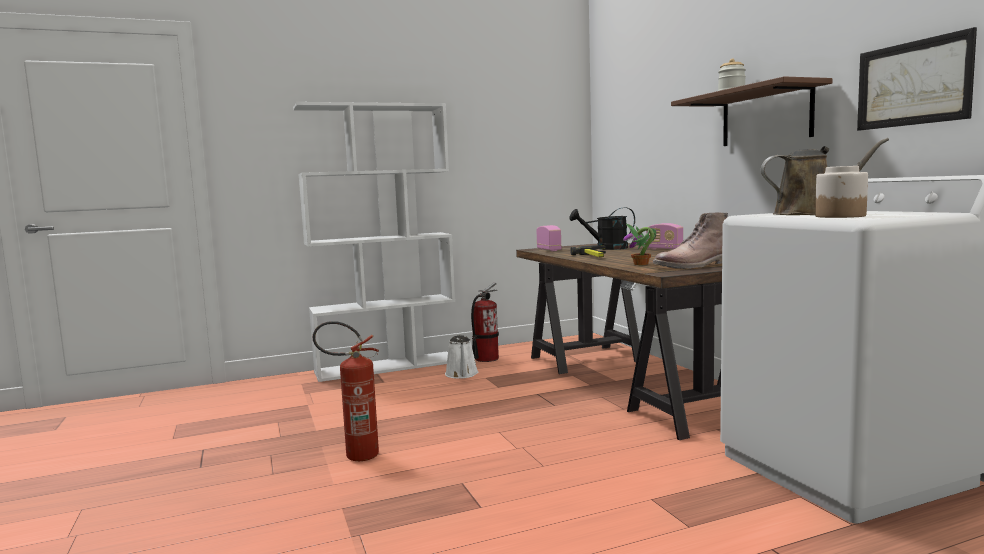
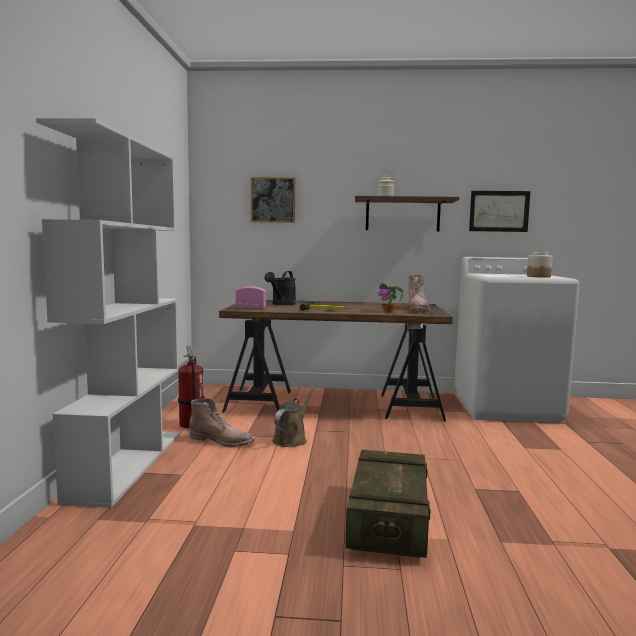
camera: 65 degrees left, 0 degrees up
(354, 456) = (388, 520): fire extinguisher -> crate
(462, 374) = (221, 441): white watering can -> brown boot
(643, 118) = (273, 200): none -> picture
(664, 249) = (321, 302): radio -> none
(810, 214) = (507, 275): brown watering can -> brown watering can (291, 439)

